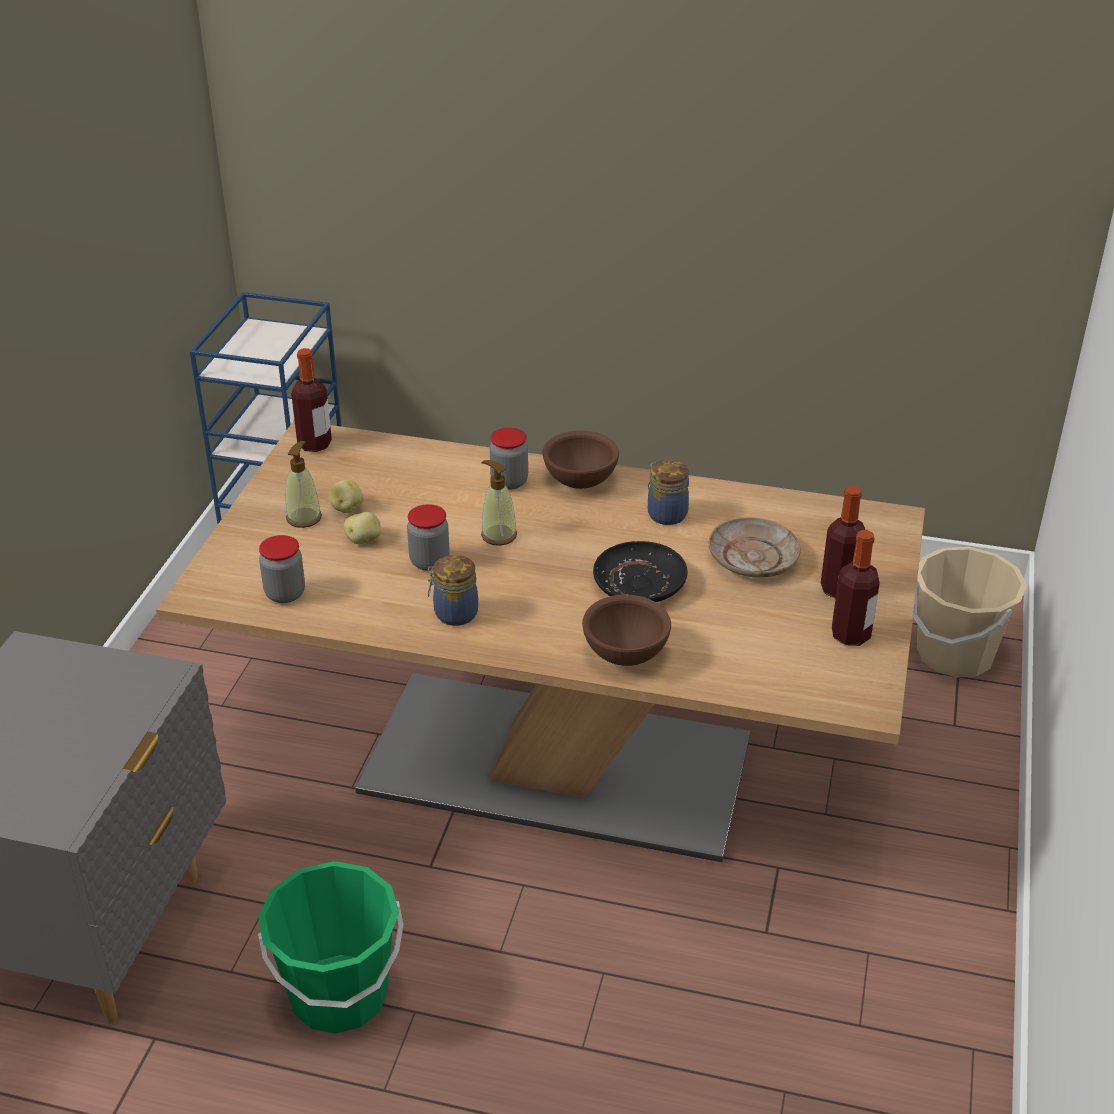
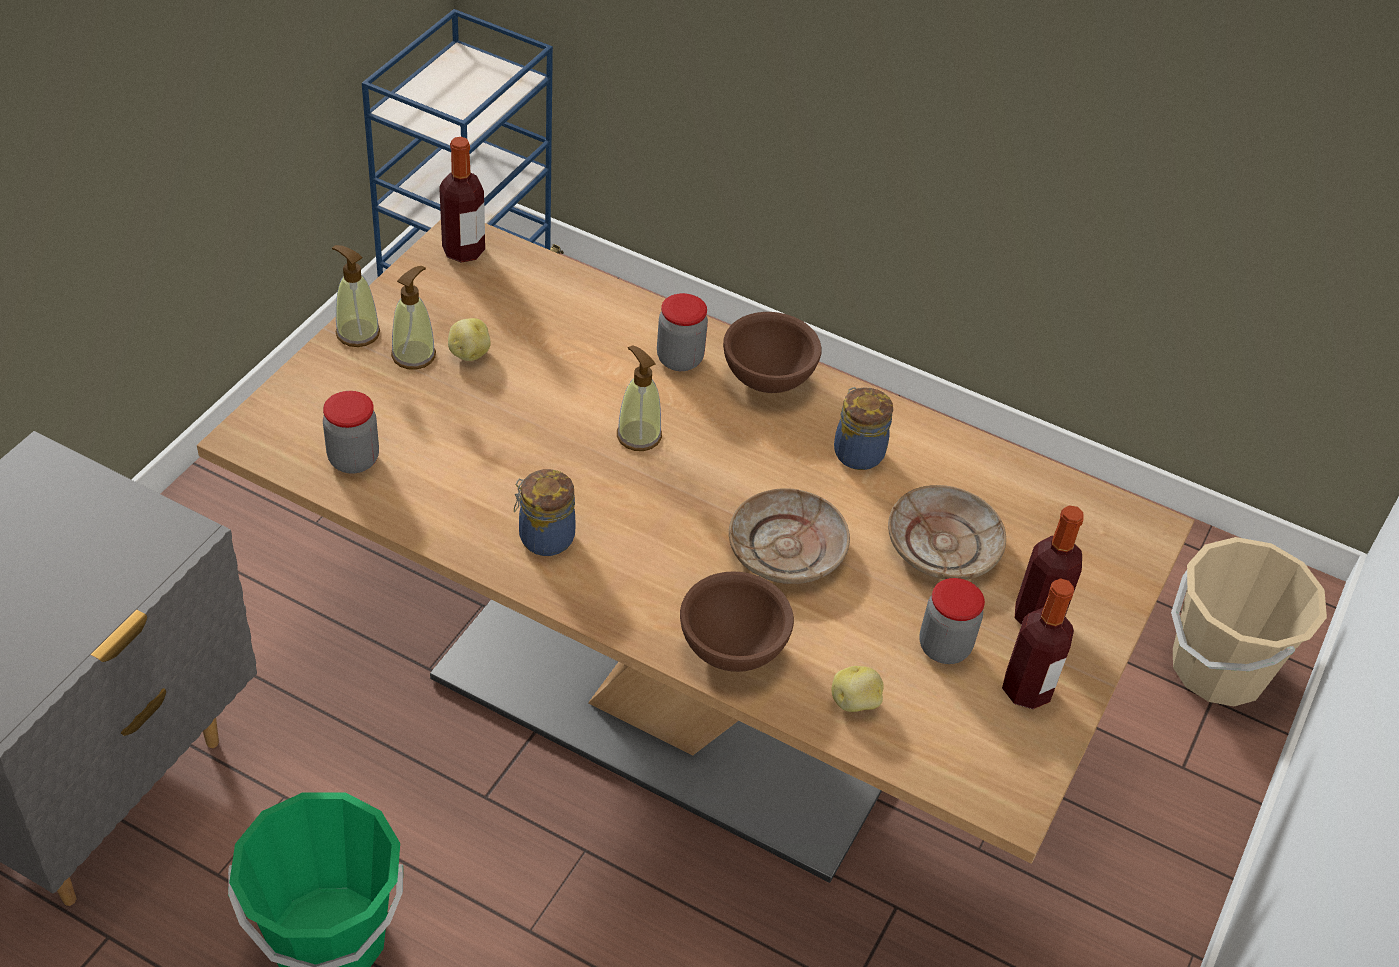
camera: 10 degrees right, 10 degrees up
(253, 512) = (357, 333): none -> soap dispenser
(364, 540) = (474, 404): potato -> potato (855, 702)
(429, 561) = (541, 454): jar -> jar (944, 647)
(640, 584) = (787, 548): black plate -> beige plate

